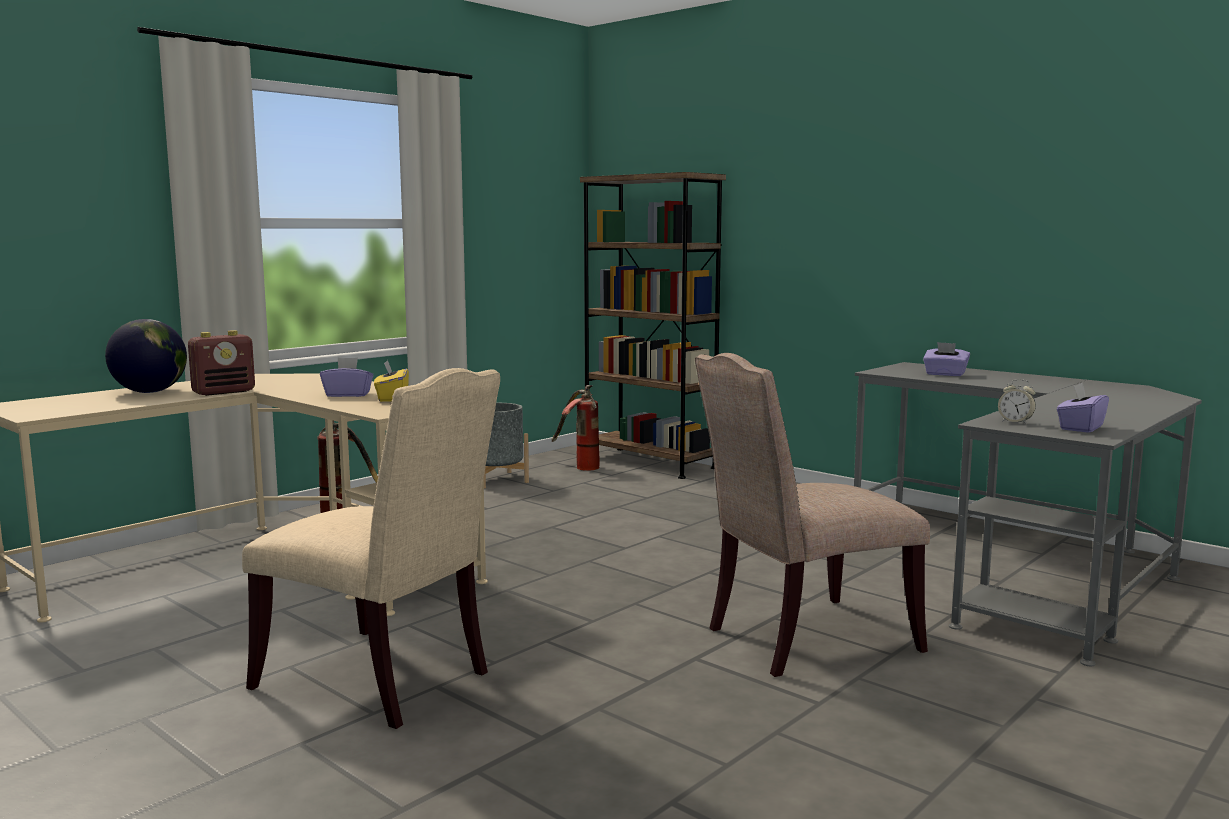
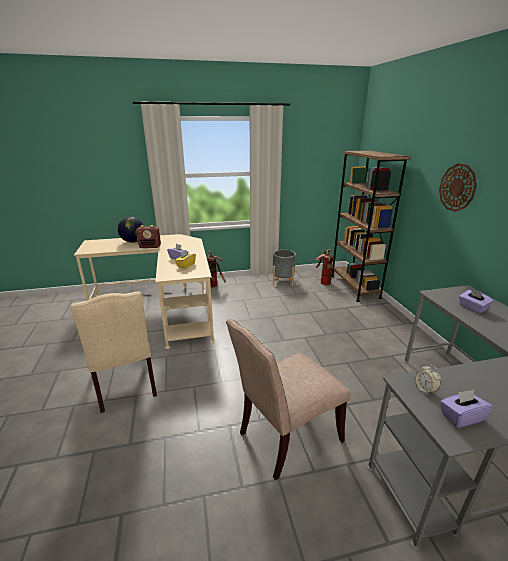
camera: 35 degrees right, 15 degrees up
(803, 640) = (285, 437): beige chair -> beige chair turned 45 degrees counterclockwise
(838, 209) = (457, 187): none -> wall clock

